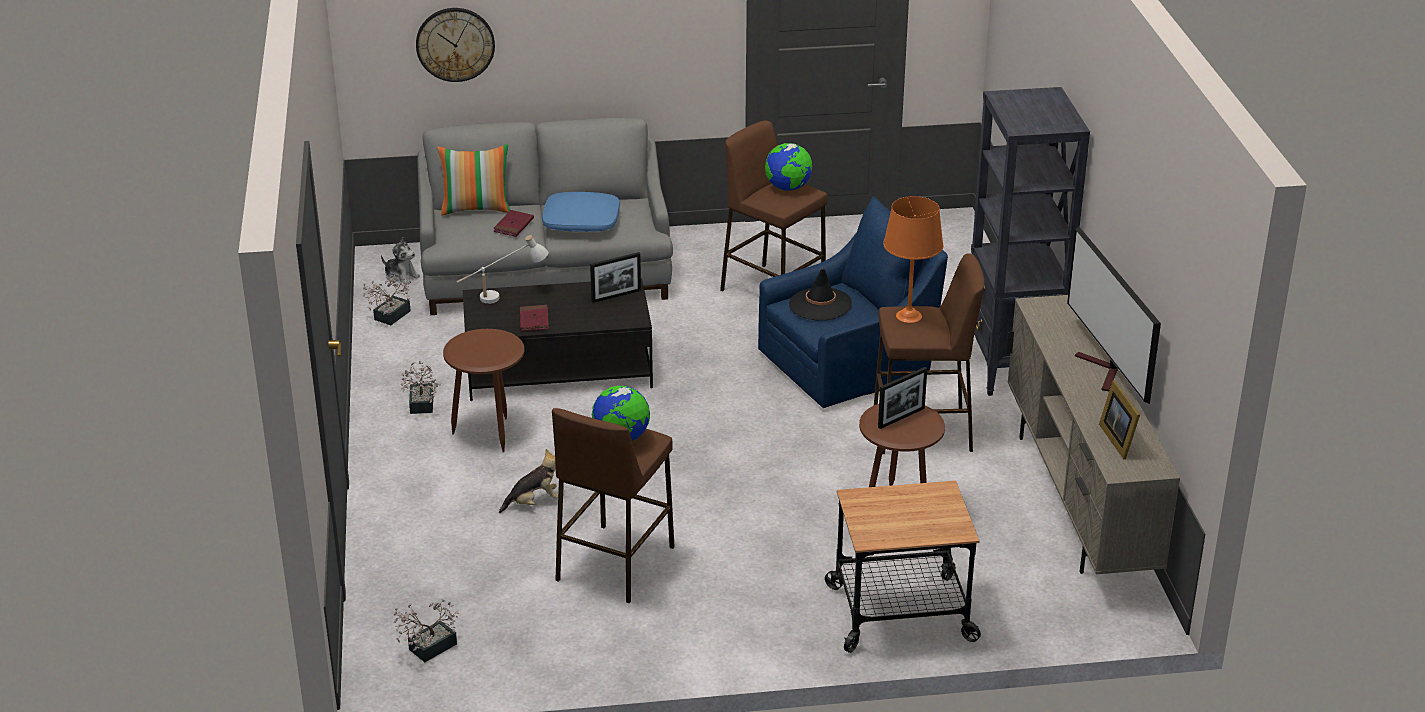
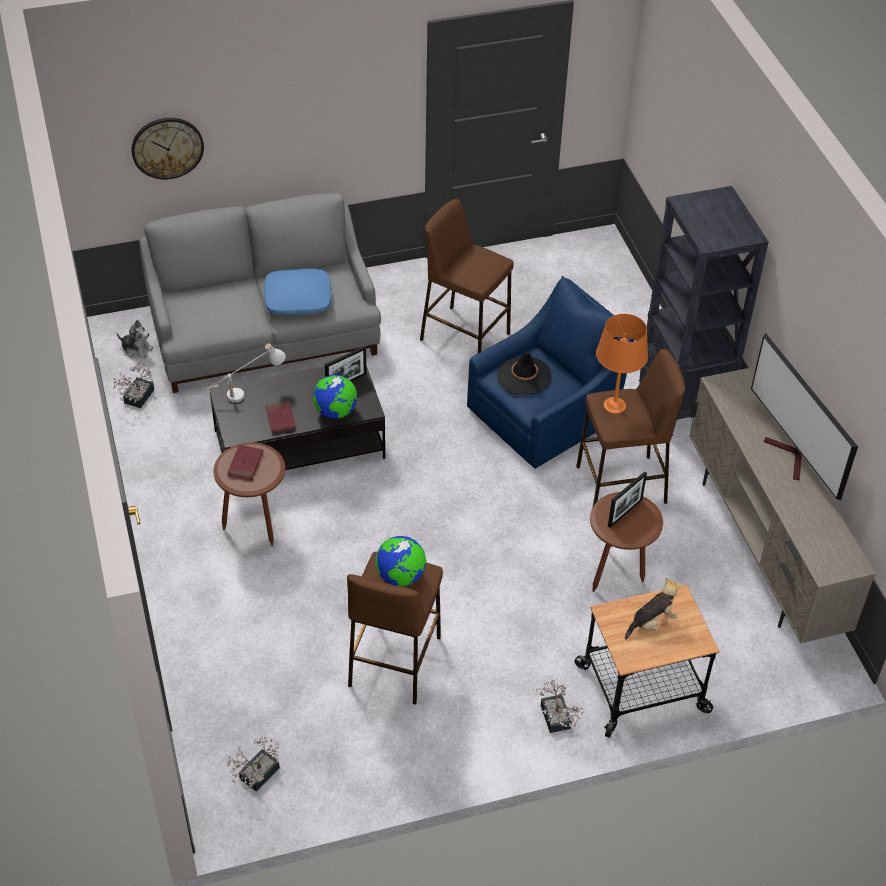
camera: 10 degrees left, 15 degrees up
(421, 406) = (188, 500): potted plant -> potted plant (556, 721)
(476, 208) = (201, 291): pillow -> none
(513, 225) = (239, 309): red book -> red book (245, 464)
(534, 502) = (311, 601): plush toy -> plush toy (652, 622)
(788, 188) = (479, 259): globe -> globe (335, 412)
(1119, 439) = (818, 535): picture frame -> none

